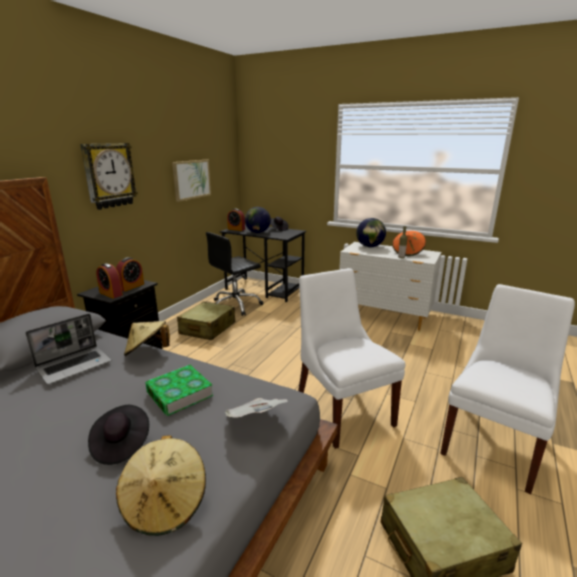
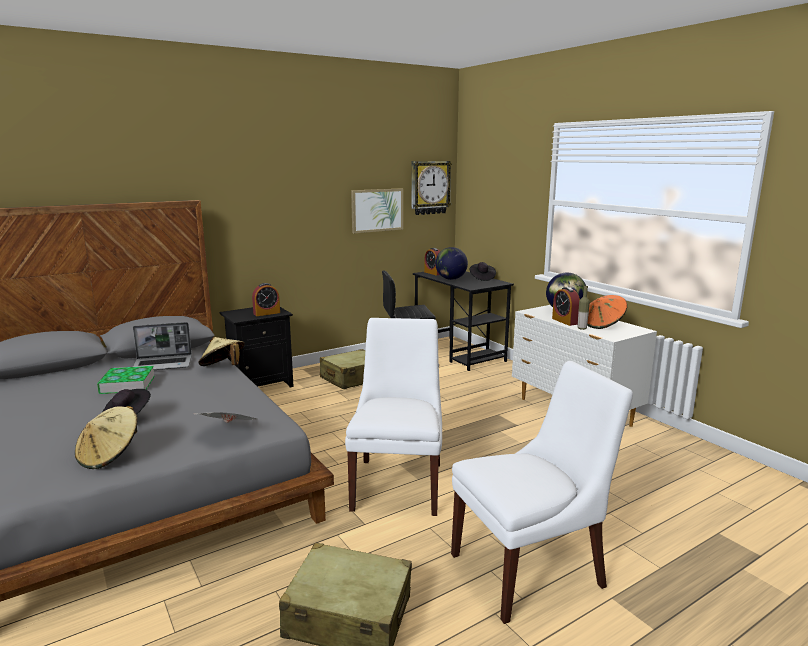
camera: 30 degrees right, 5 degrees down
(109, 175) = (271, 201): wall clock -> wall clock (430, 187)
(111, 294) = (243, 316): alarm clock -> alarm clock (565, 321)
(179, 394) = (204, 400): book -> book (127, 384)

